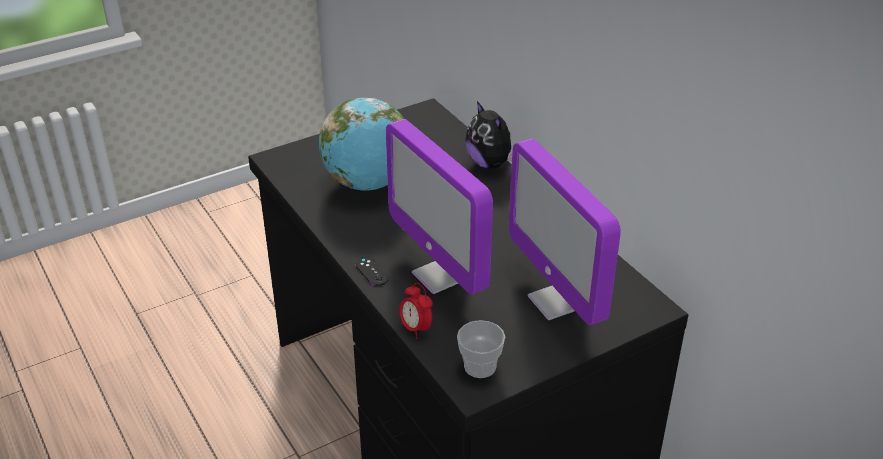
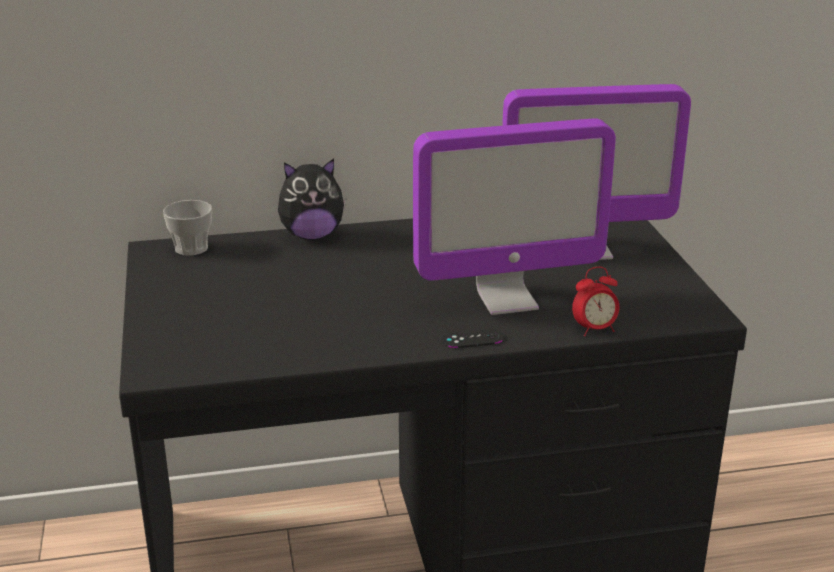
camera: 70 degrees left, 10 degrees down
(367, 183) = (282, 313): globe -> none
(480, 366) = (671, 306): cup -> cup (191, 248)

